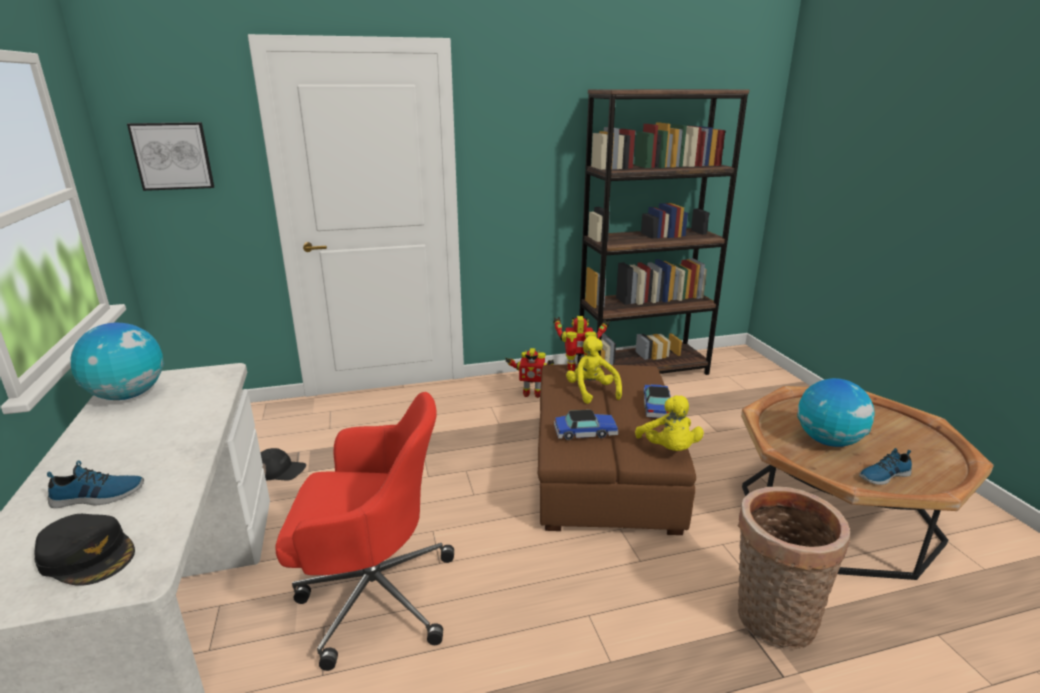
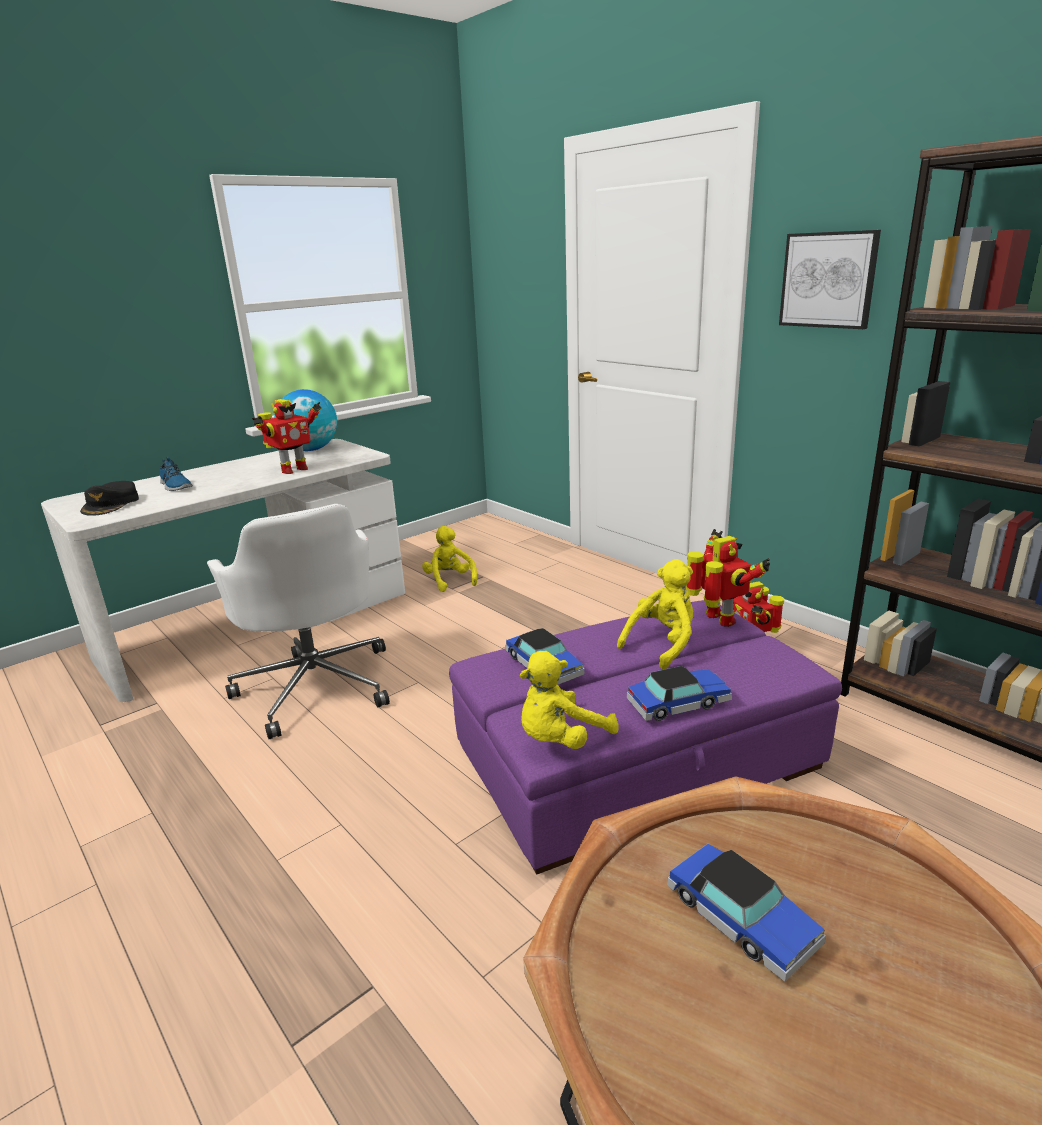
camera: 65 degrees right, 0 degrees up
(173, 156) = (507, 269): picture -> picture (828, 280)
(193, 414) = (293, 470): none -> toy robot
(279, 470) = (450, 581): black cap -> yellow plush toy
(373, 595) = (316, 685): red office chair -> white office chair
(603, 466) = (635, 758): brown ottoman -> purple ottoman
(771, 621) = (397, 1016): basket -> none
(828, 441) = (741, 918): globe -> toy car
(883, 475) = (664, 1024): shoe -> none

